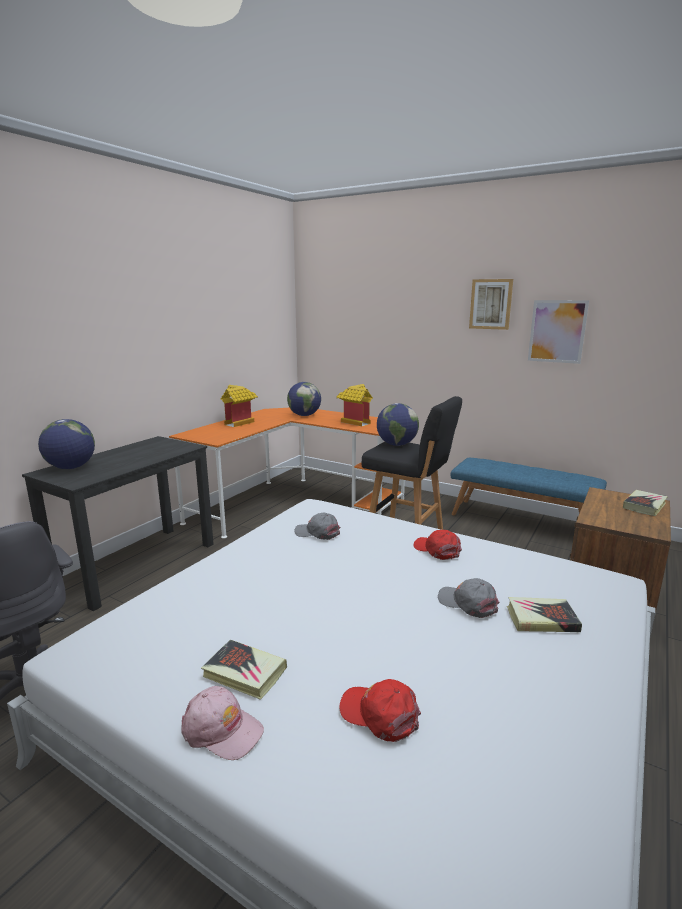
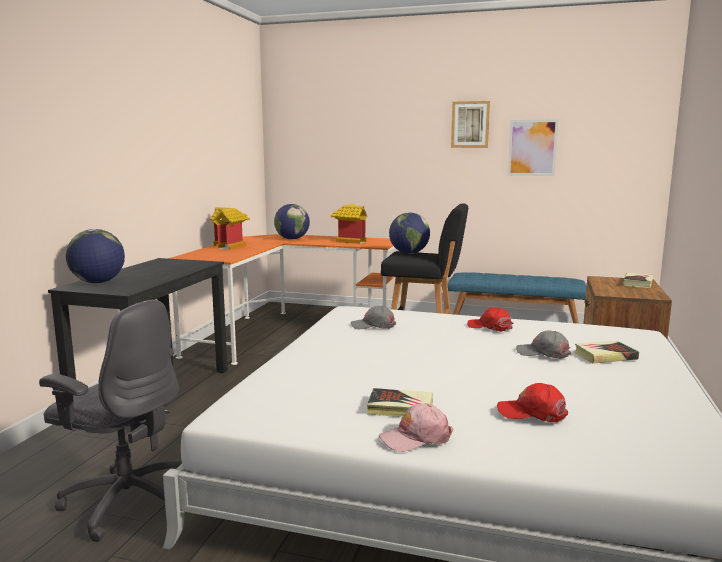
camera: 15 degrees left, 5 degrees down
(222, 730) = (415, 437): pink cap -> pink cap turned 150 degrees clockwise

